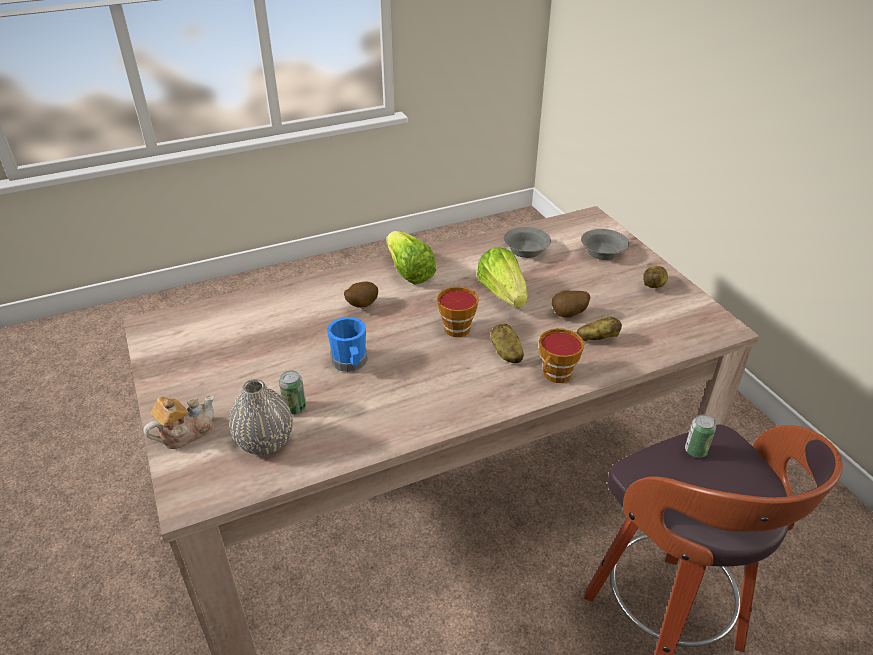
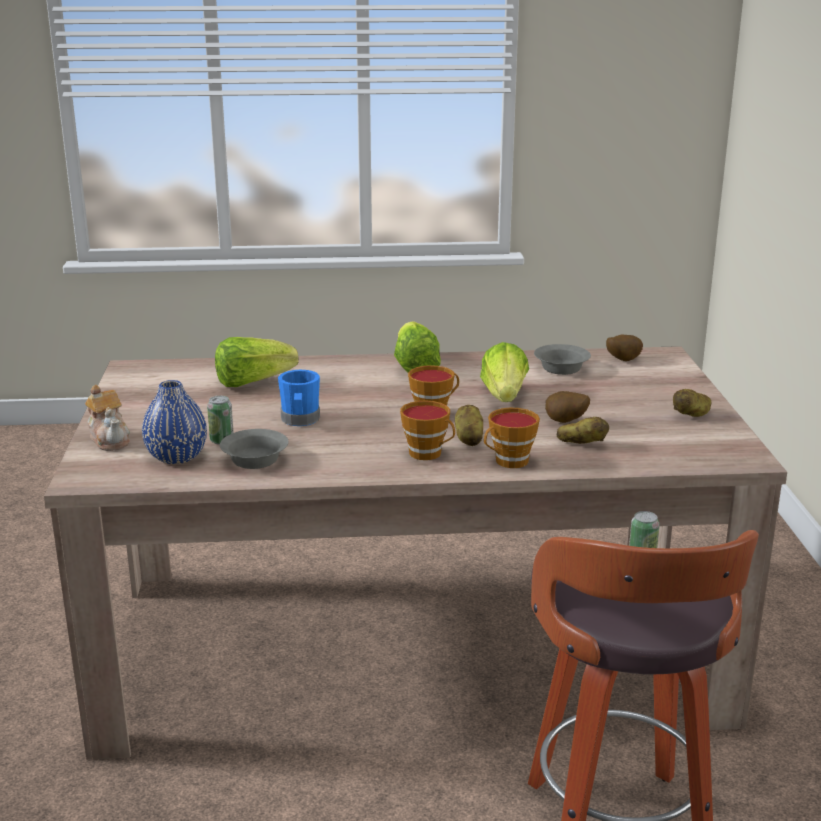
camera: 20 degrees right, 15 degrees down
(185, 432) = (110, 439): teapot -> teapot turned 75 degrees clockwise
(265, 441) = (177, 457): grey vase -> blue vase
(278, 321) = (252, 382): none -> lettuce
(361, 305) = (344, 383): potato -> potato (621, 360)
(486, 381) = (429, 454): none -> cup
(604, 252) = (654, 382): grey bowl -> grey bowl (256, 460)

